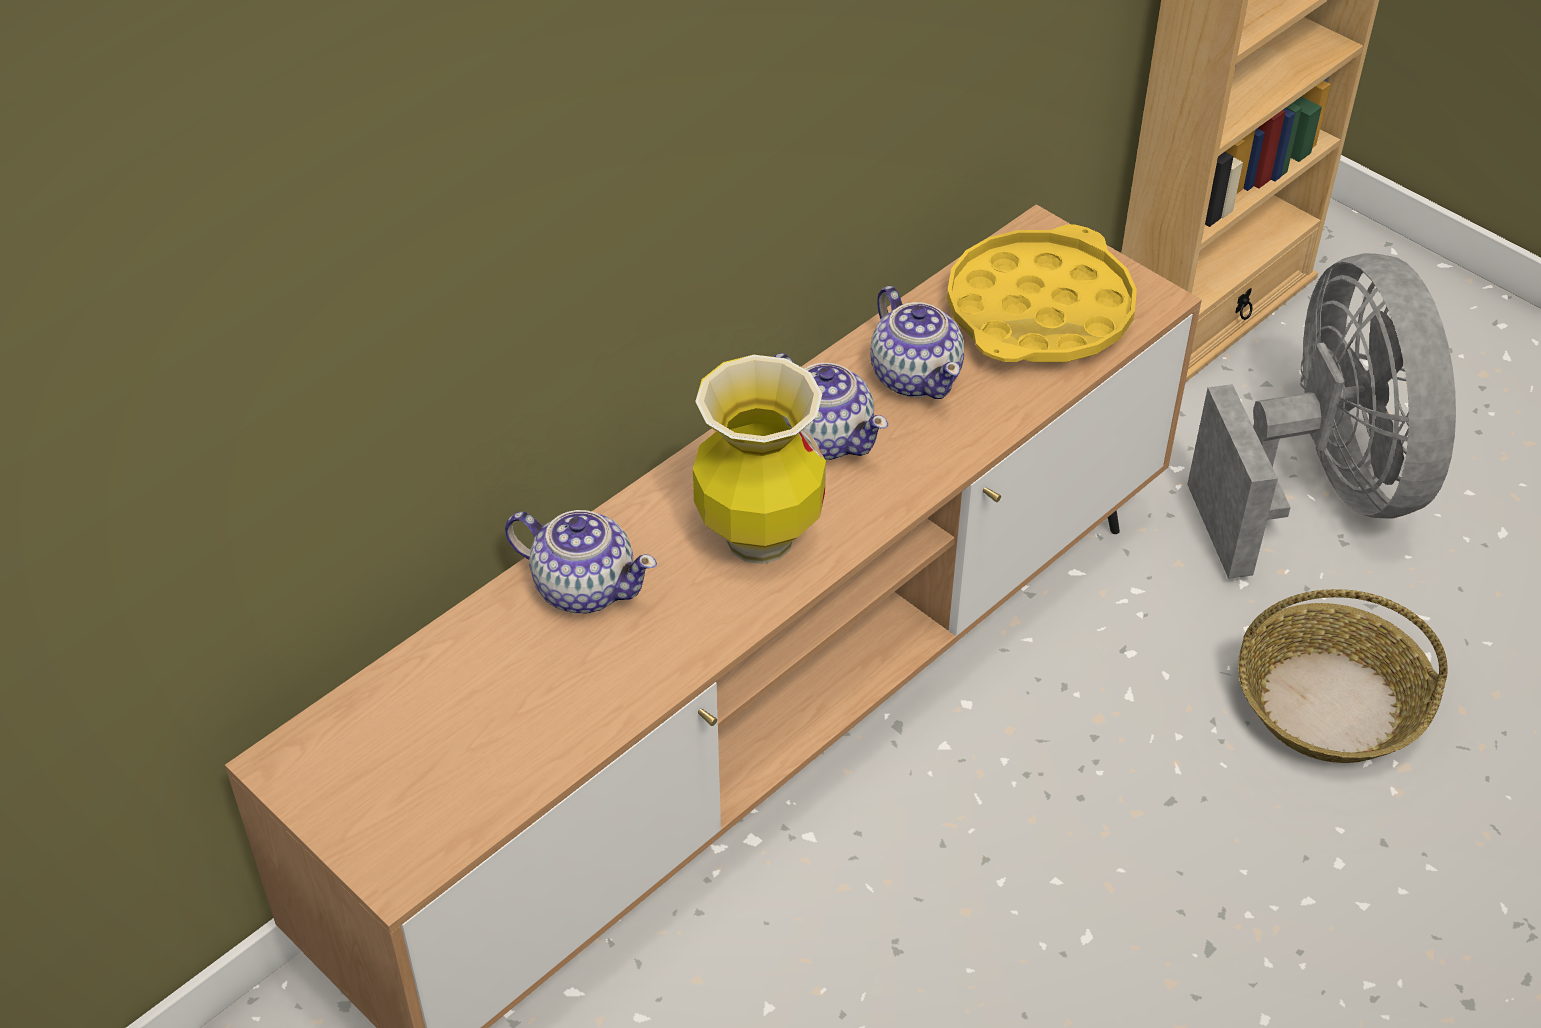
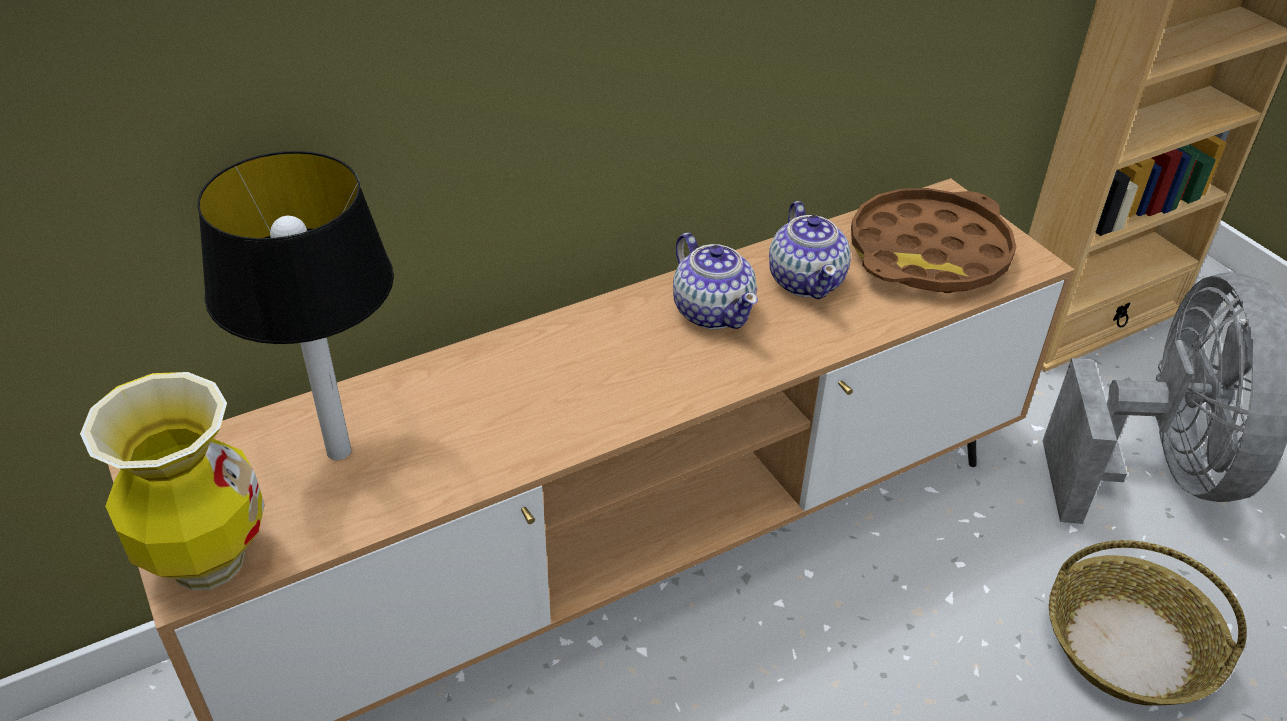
camera: 15 degrees right, 5 degrees down
(483, 693) = (339, 450): none -> table lamp
(583, 586) = (463, 384): teapot -> none
(758, 538) = (624, 377): vase -> vase (207, 561)
(1039, 311) = (929, 253): yellow tray -> brown tray

